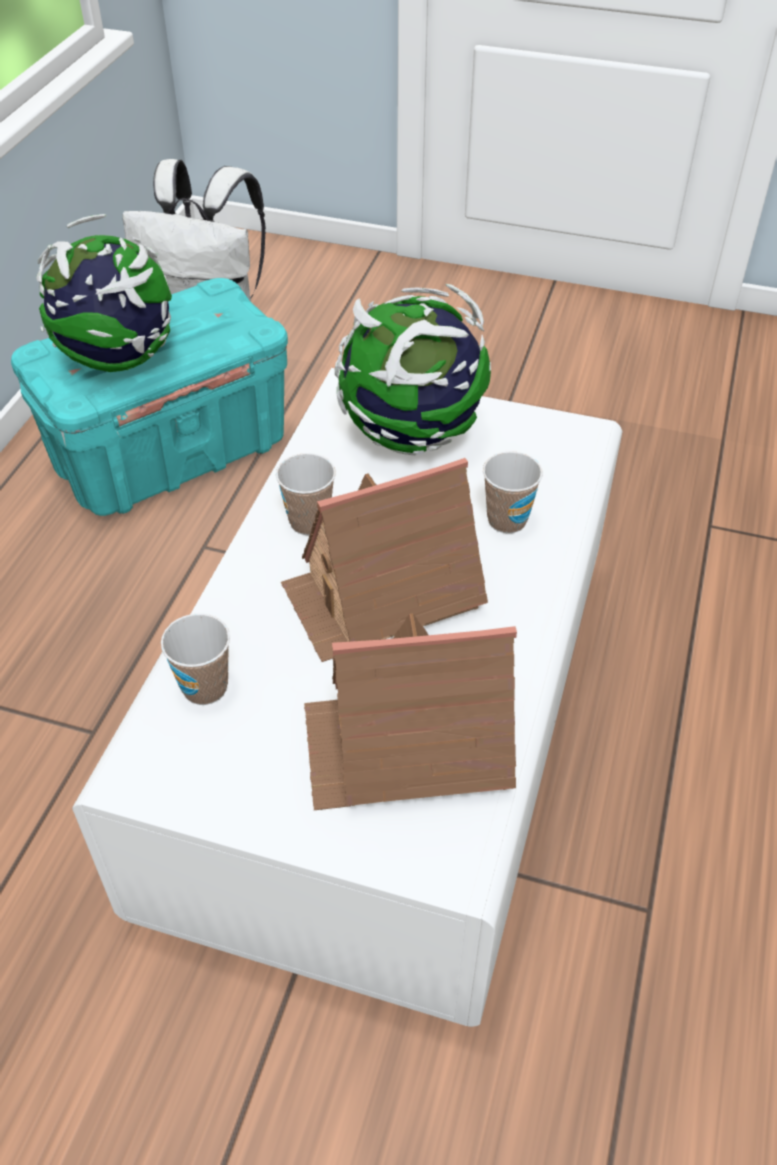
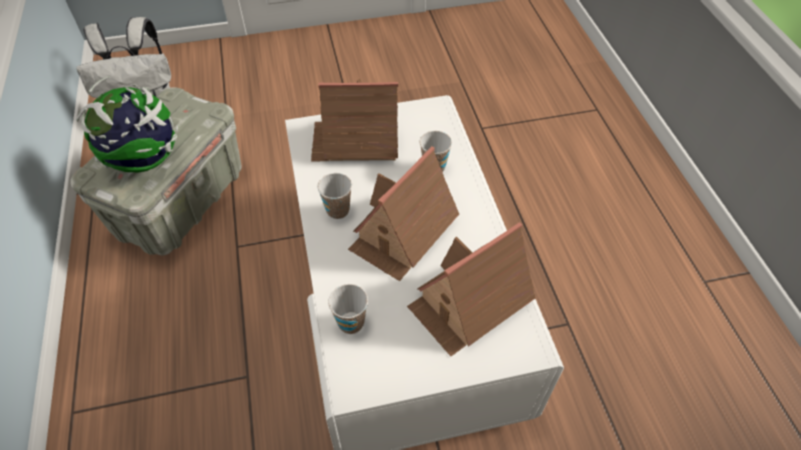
camera: 30 degrees left, 5 degrees up
(172, 453) = (180, 201): turquoise storage box -> grey storage box
(413, 435) = (356, 141): globe -> toy house

